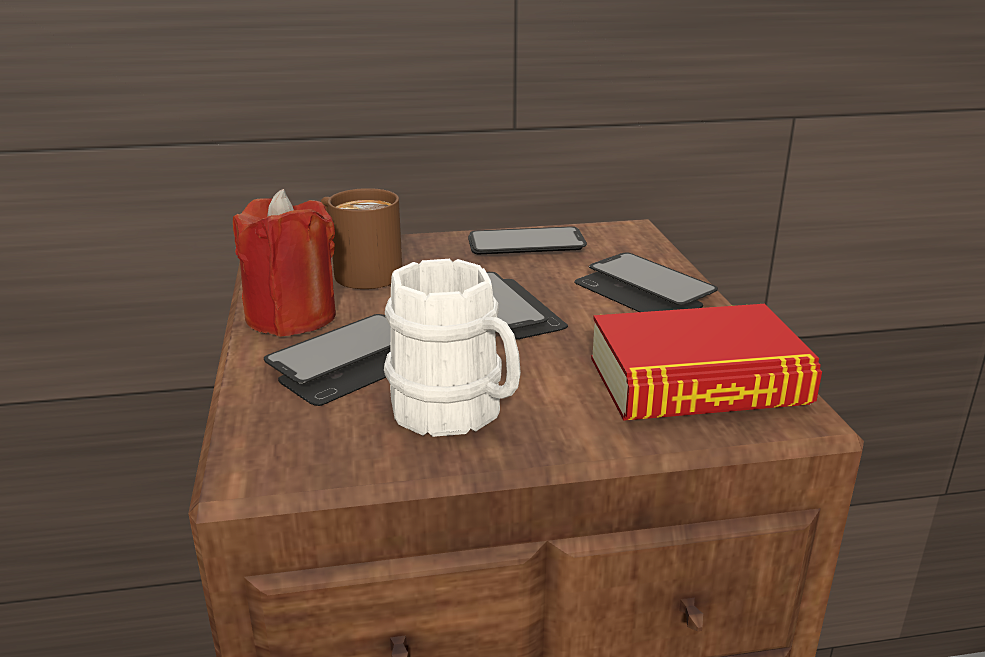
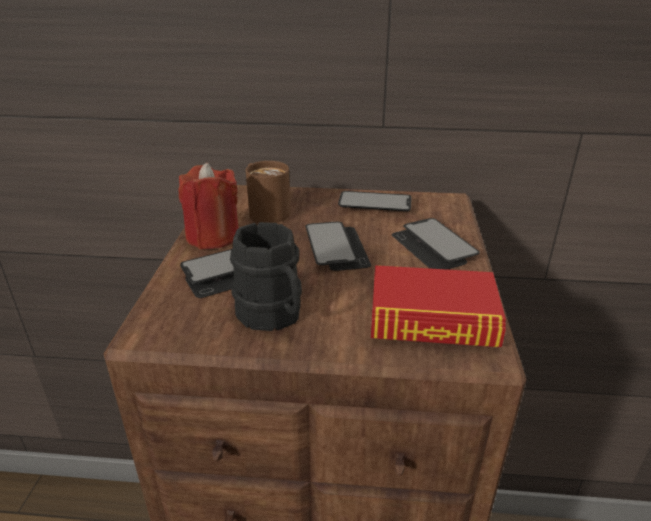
camera: 15 degrees right, 5 degrees up
(457, 413) = (273, 316): white mug -> black mug

